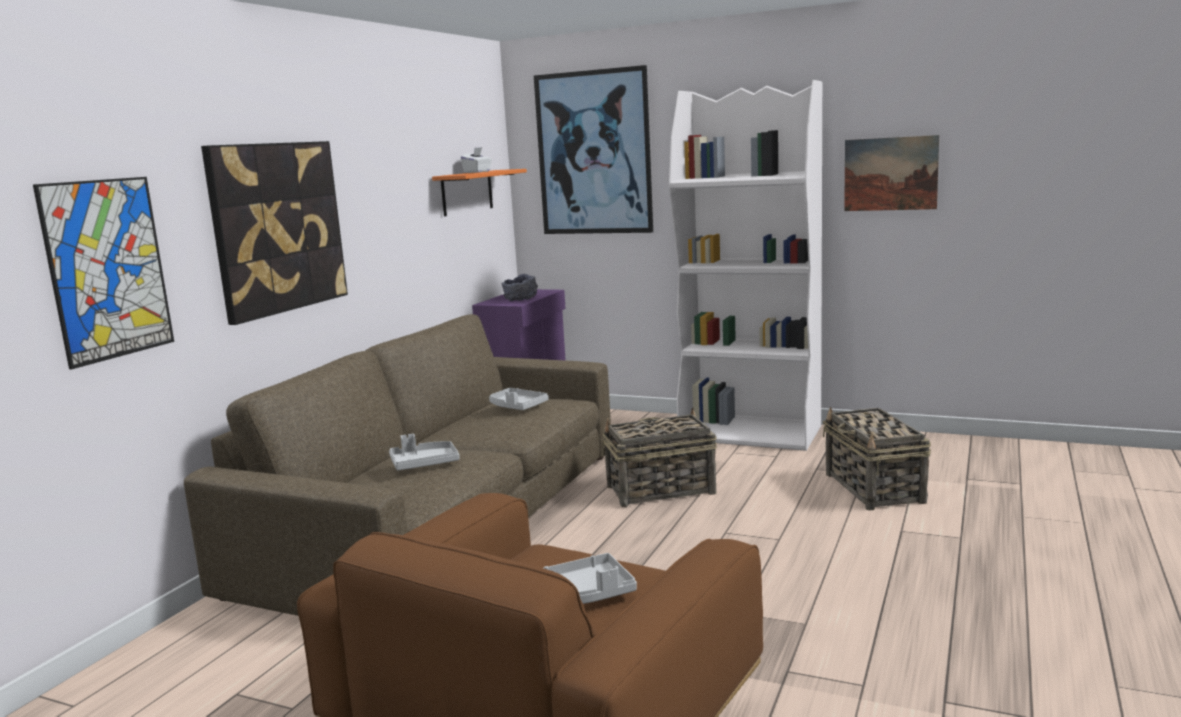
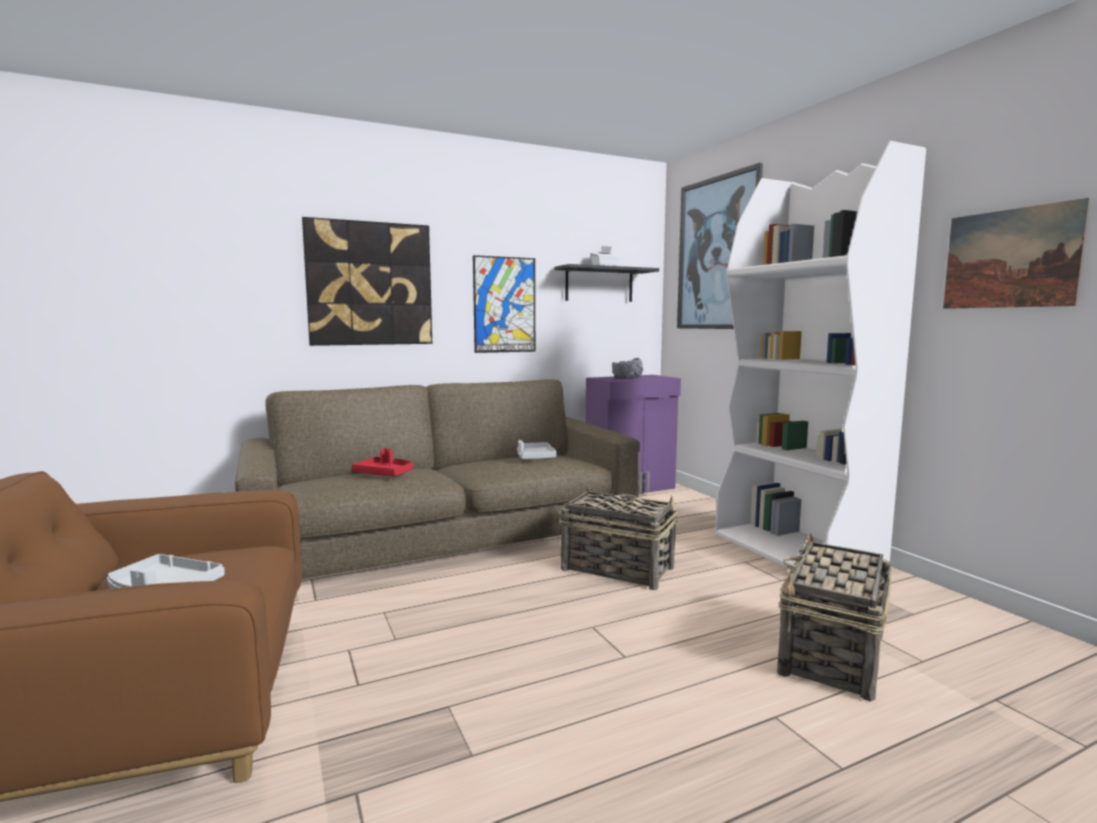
camera: 40 degrees right, 5 degrees down
(108, 269) = (206, 290): picture -> picture (504, 305)
(424, 464) = (384, 474): grey tray -> red tray
(467, 192) = (599, 285): orange shelf -> black shelf

